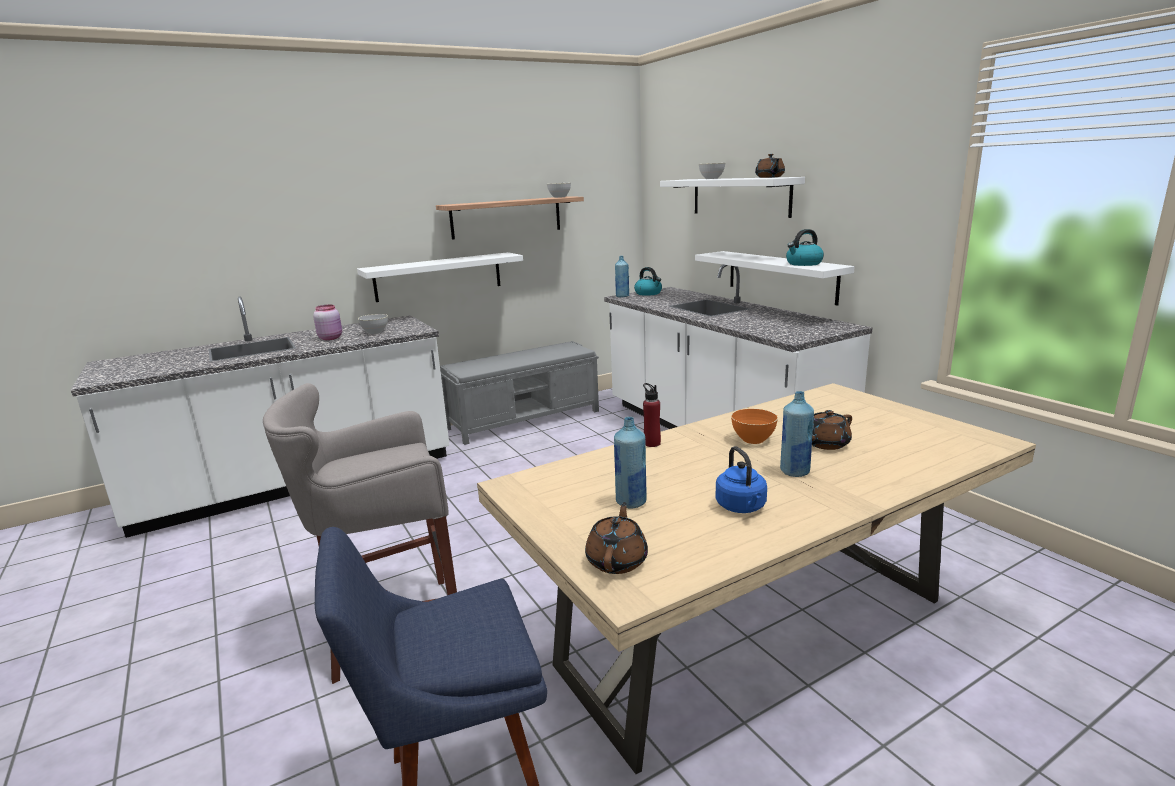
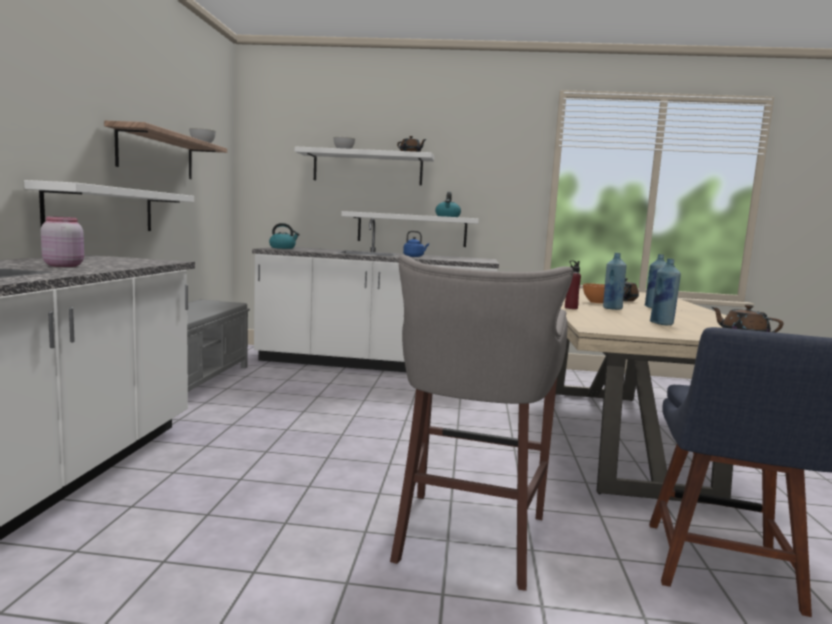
camera: 55 degrees left, 10 degrees down
(375, 332) = (111, 262): grey bowl -> none
(622, 296) = (268, 248): blue bottle -> blue bottle (612, 308)
(742, 507) = (691, 318): blue kettle -> blue kettle (414, 256)

